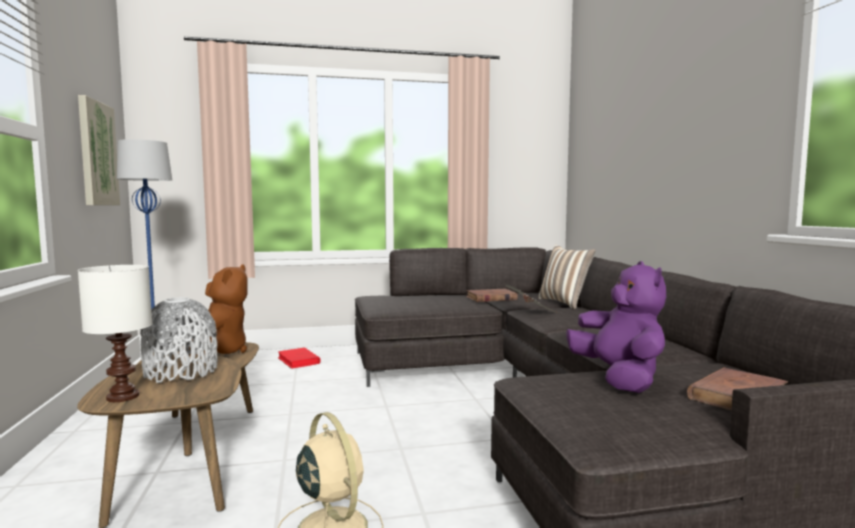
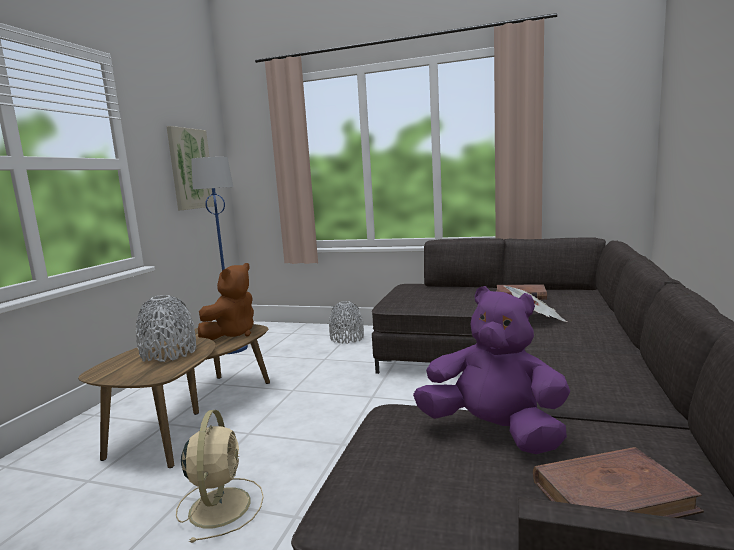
camera: 30 degrees right, 5 degrees up
(121, 397) = (109, 370): white table lamp -> none
(298, 361) = (347, 338): red book -> grey vase
(564, 303) = (600, 308): pillow -> none
(619, 379) = (493, 432): purple plush toy -> purple plush toy turned 75 degrees counterclockwise

